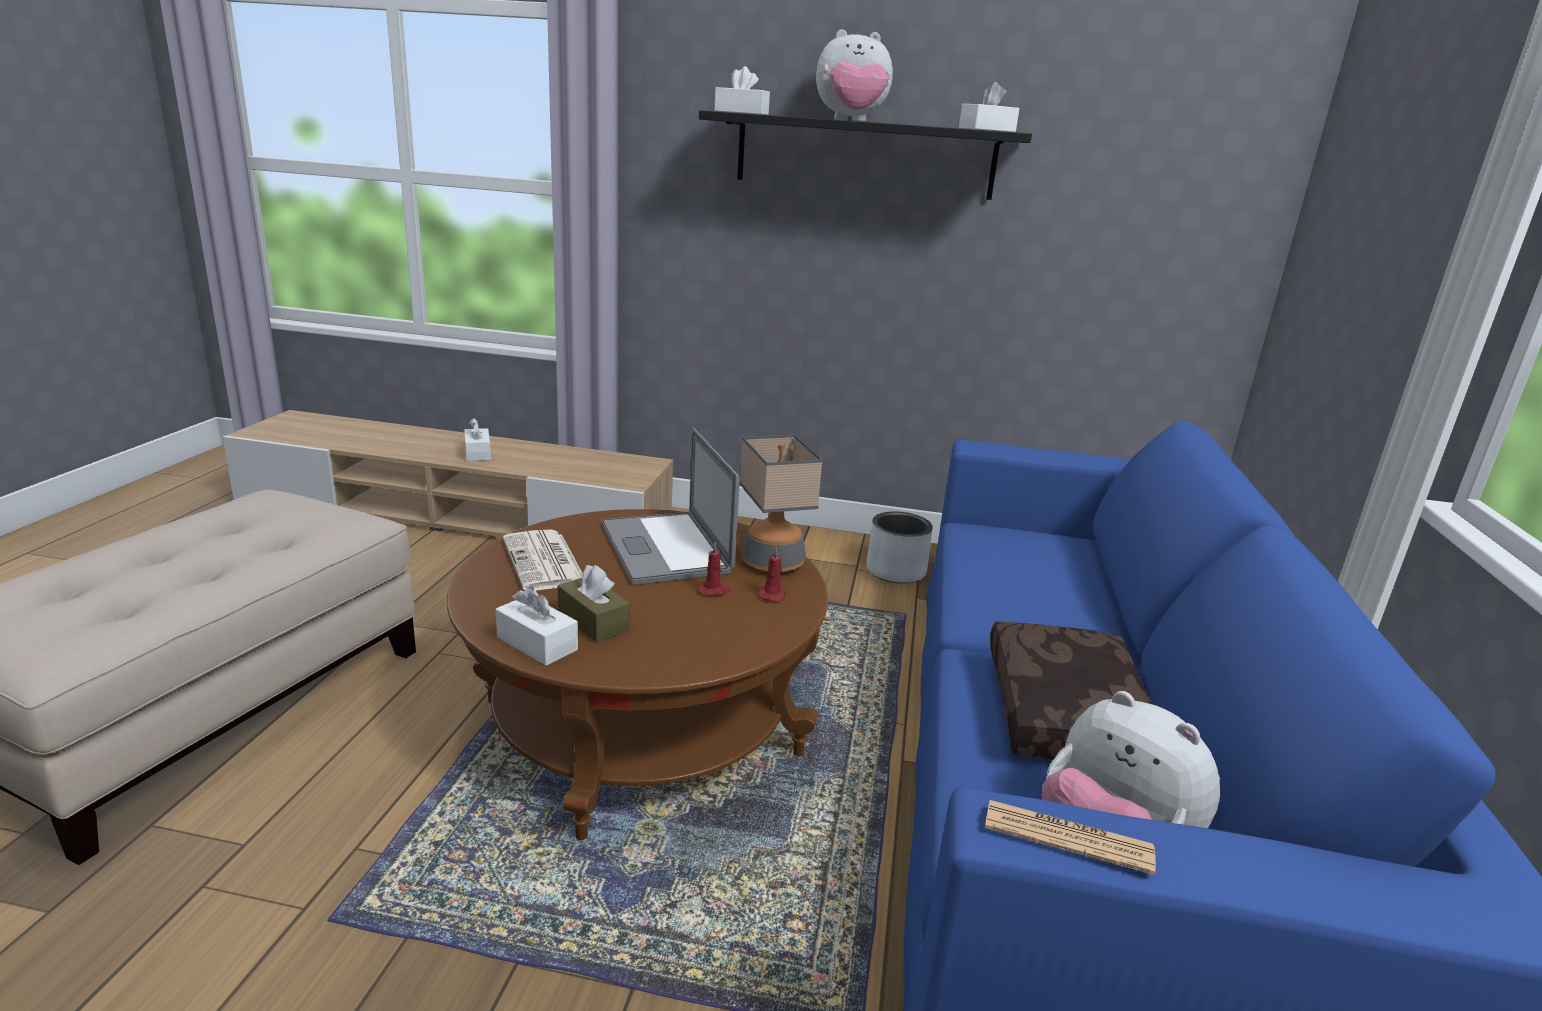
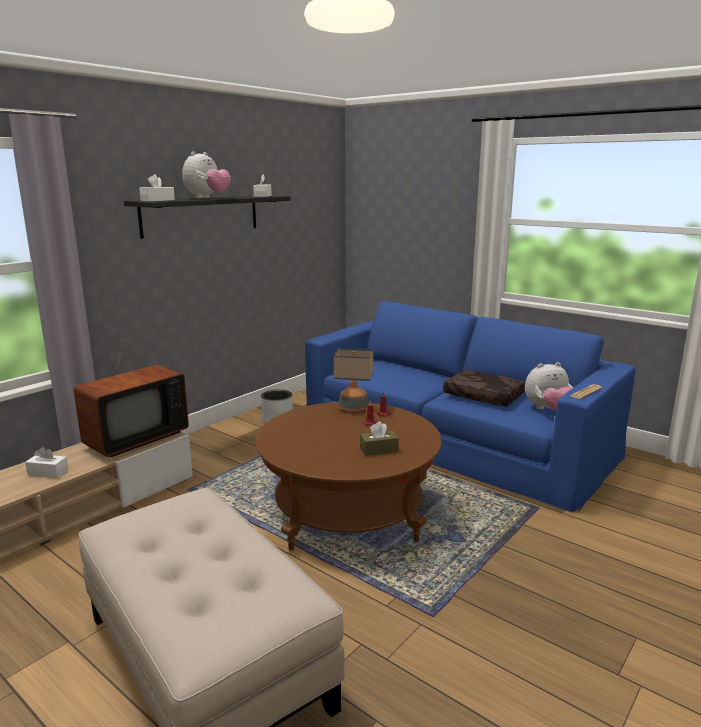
camera: 60 degrees left, 5 degrees down
(537, 643) = (390, 463): white tissue box -> none
(545, 562) = (309, 451): newspaper -> none
(599, 467) = (132, 439): none -> television
(665, 547) = (318, 424): laptop -> none

